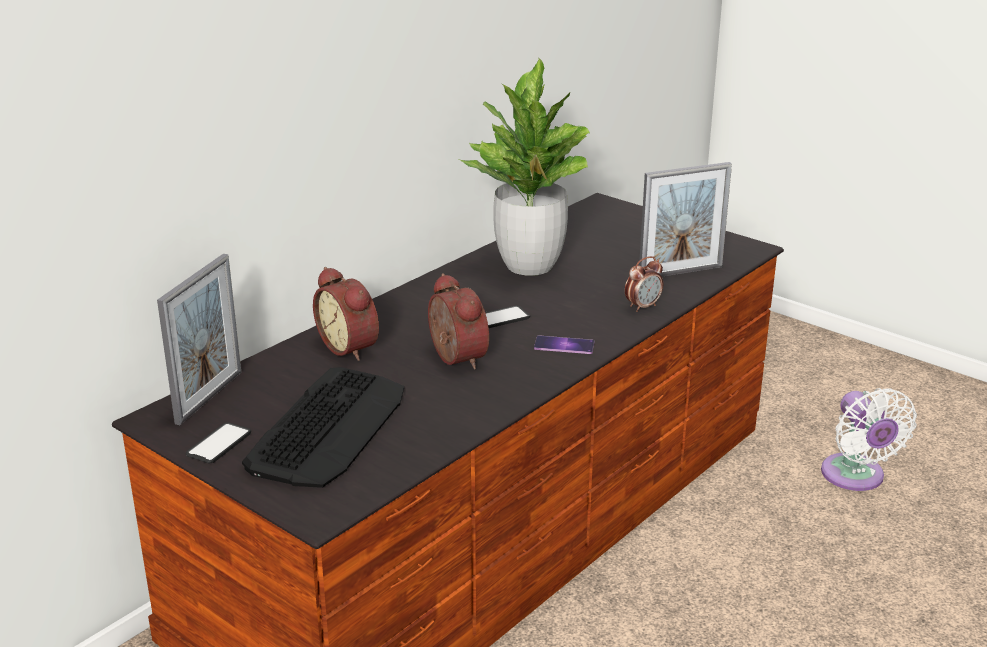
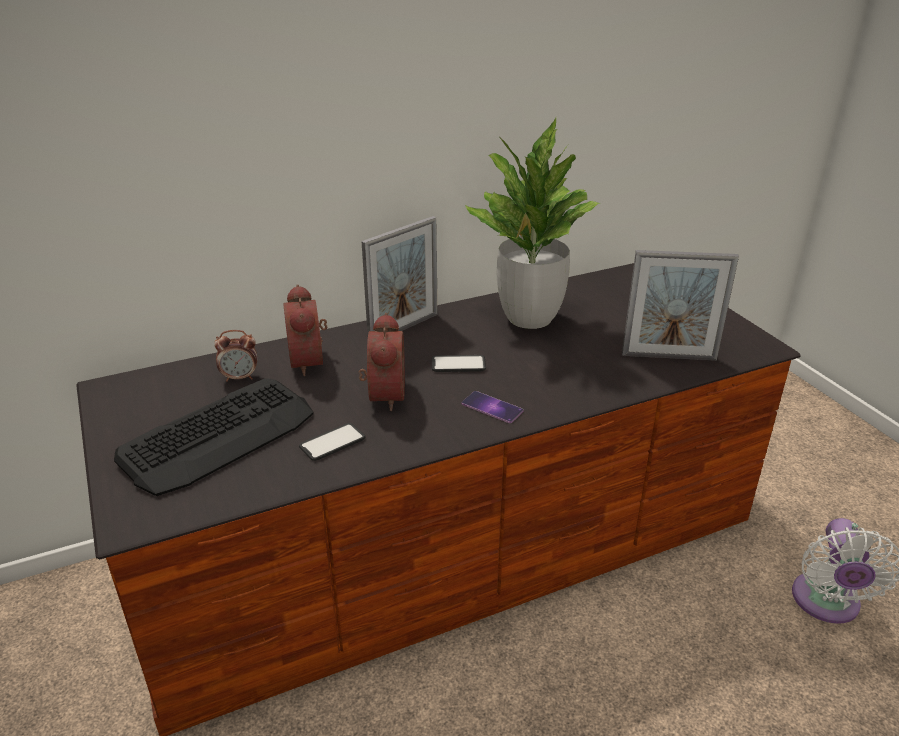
camera: 25 degrees right, 5 degrees up
(209, 397) = (162, 379): picture frame -> picture frame (403, 328)
(219, 444) = (125, 426): phone -> phone (332, 442)
(643, 307) = (601, 385): alarm clock -> alarm clock (240, 377)

